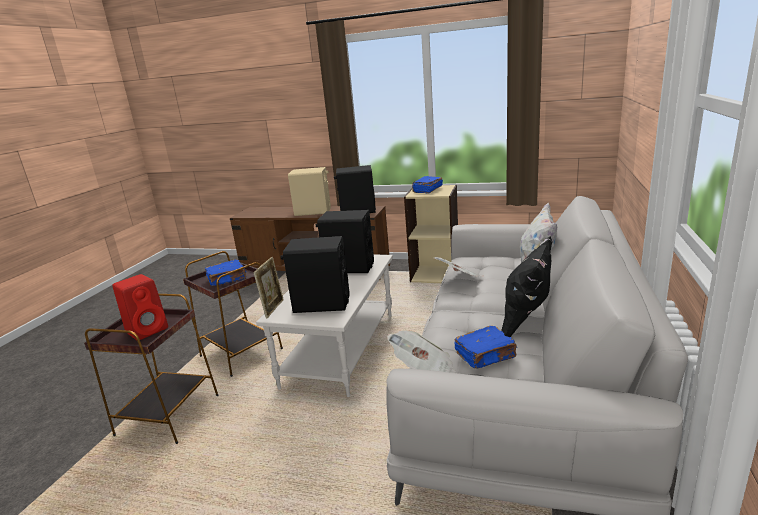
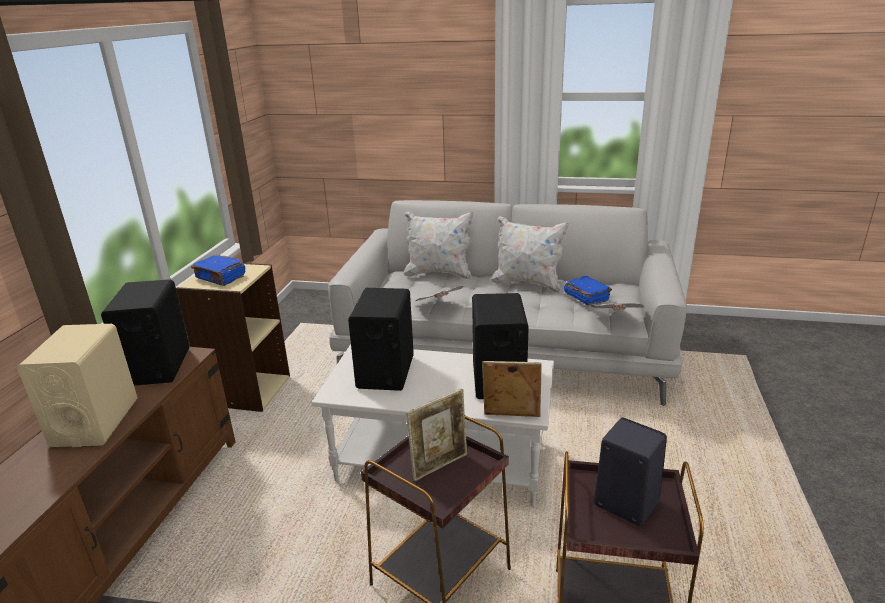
camera: 95 degrees left, 5 degrees up
(148, 329) = (623, 502): red speaker -> black speaker
(227, 279) = (439, 465): blue book -> picture frame
(527, 322) = (527, 283): black pillow -> white pillow

